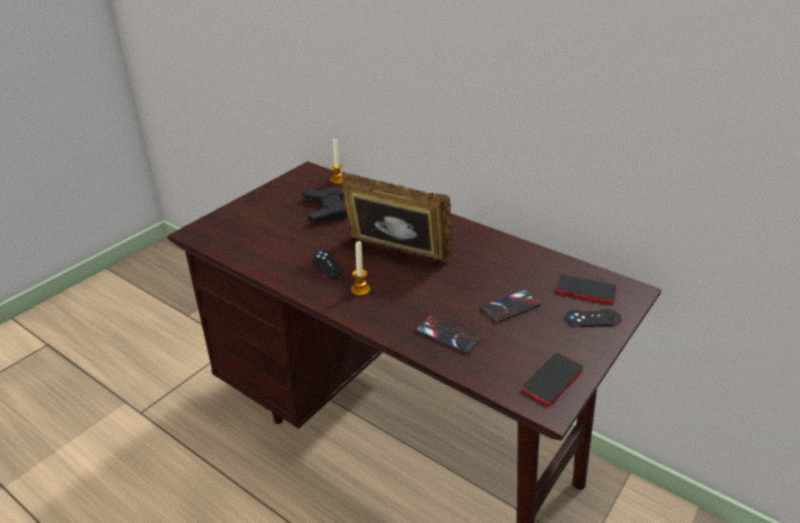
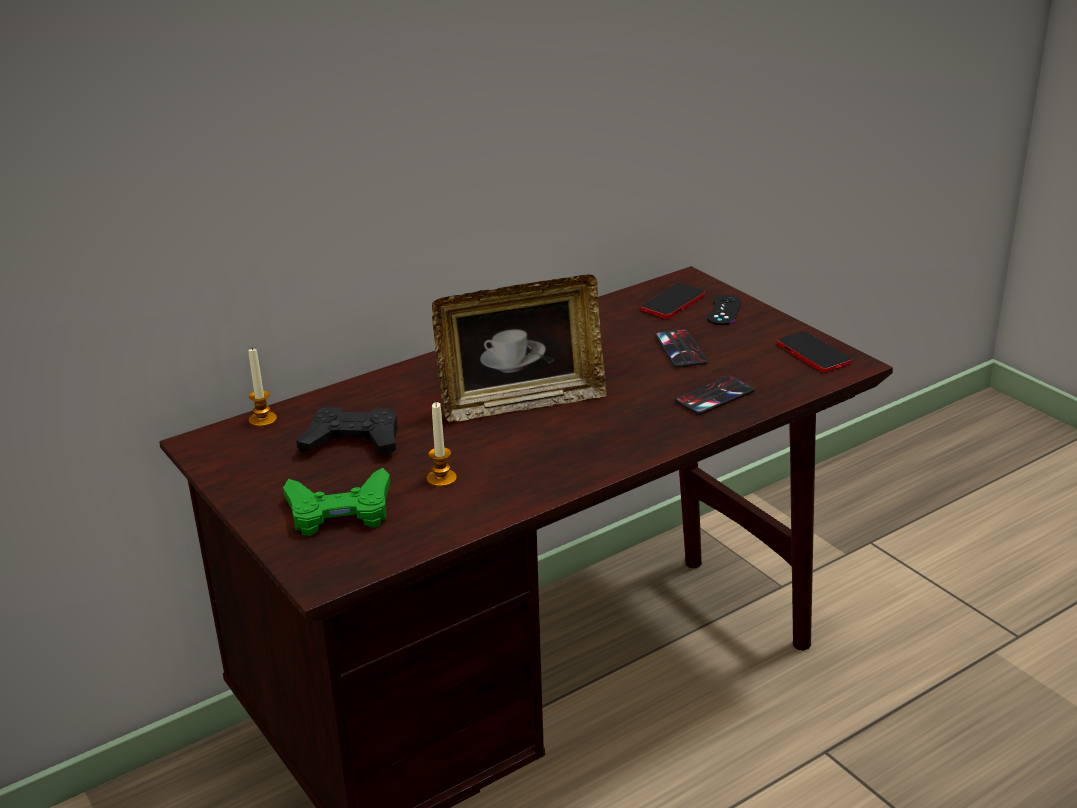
camera: 70 degrees left, 5 degrees down
(255, 223) = (339, 511): none -> green game controller
(327, 264) = (511, 458): black game controller -> none
(360, 289) = (590, 440): candle -> candle (441, 479)
(395, 254) = (521, 402): picture frame -> picture frame turned 150 degrees counterclockwise

